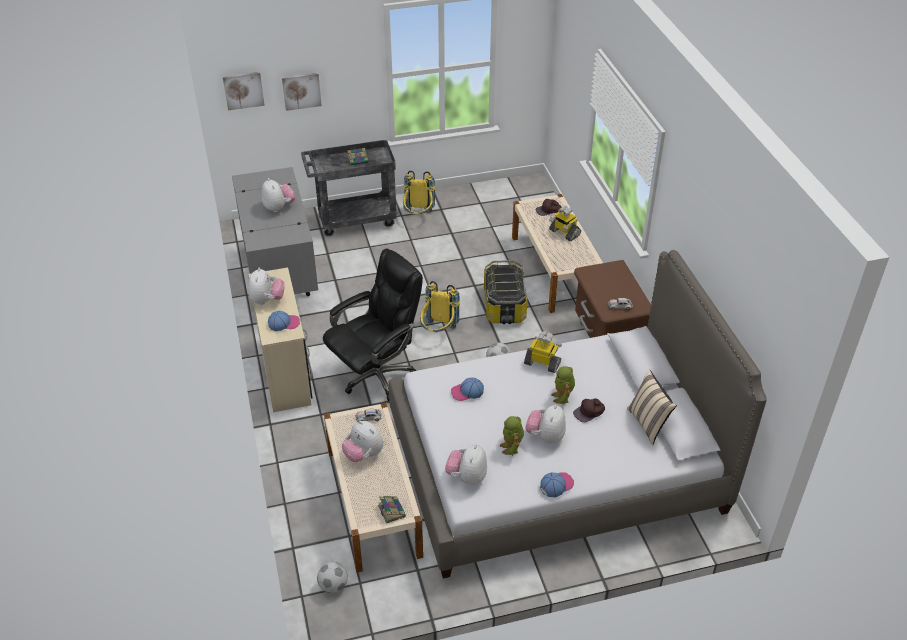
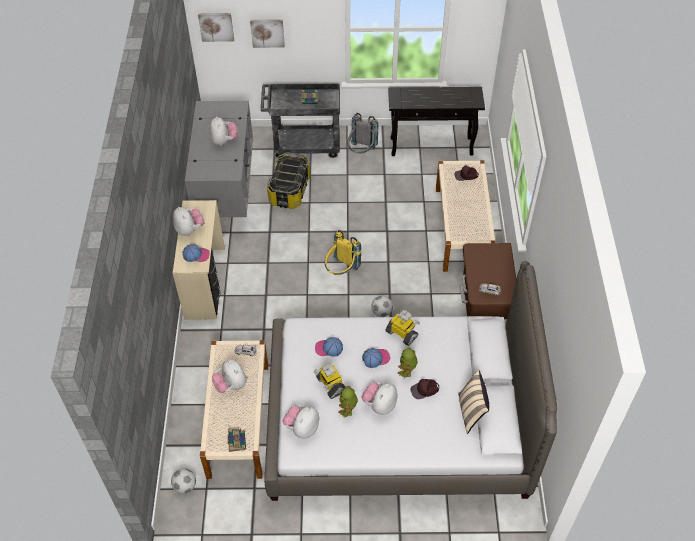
camera: 15 degrees right, 10 degrees up
(267, 300) = (189, 230): plush toy -> plush toy turned 45 degrees counterclockwise
(376, 376) = (276, 303): black office chair -> none
(418, 217) = (361, 152): yellow backpack -> grey backpack
(493, 200) = (432, 146): none -> black console table
(505, 305) = (406, 256): storage box -> storage box (290, 191)
(556, 485) = (372, 453): cap -> cap (376, 358)
(564, 233) = (471, 202): toy robot -> toy robot (330, 385)

